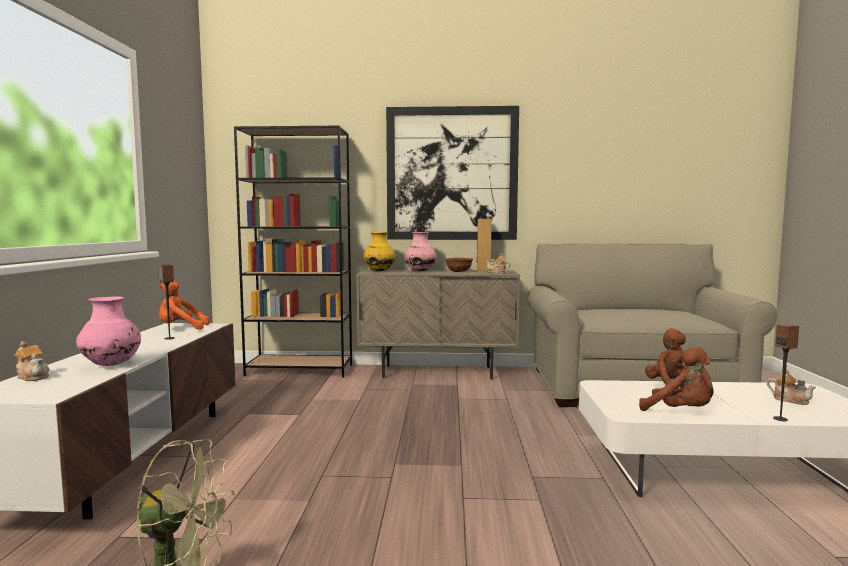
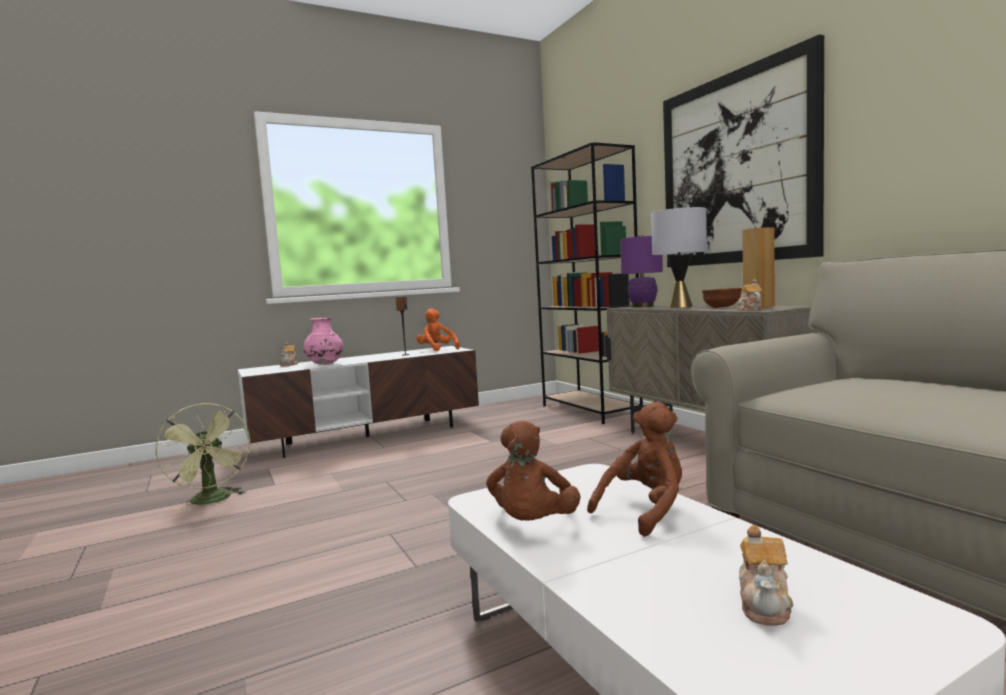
camera: 60 degrees right, 0 degrees up
(379, 271) = (642, 306): yellow vase -> purple table lamp
(420, 271) = (680, 306): pink vase -> grey table lamp
(780, 419) = (600, 598): speaker -> none

